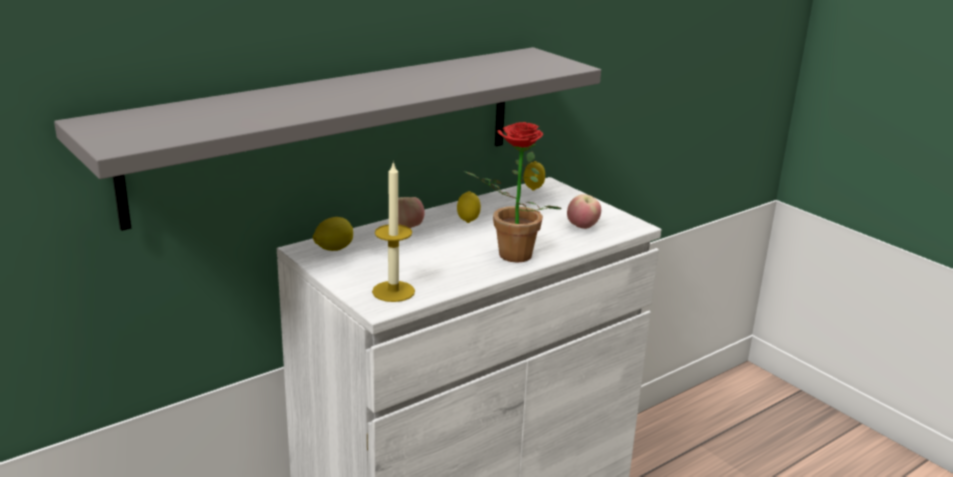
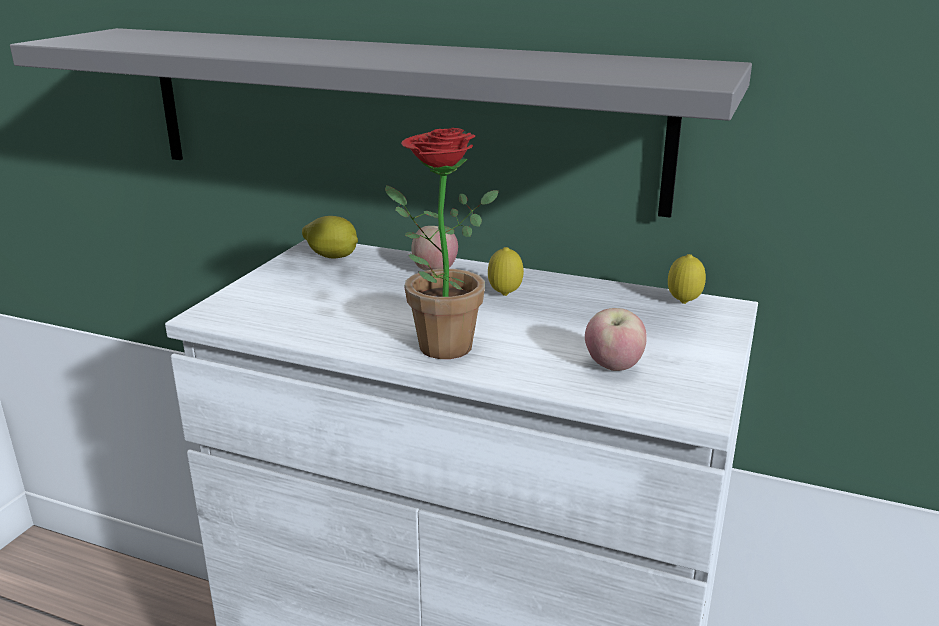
camera: 60 degrees right, 0 degrees up
(393, 291) = (255, 310): candle -> none

